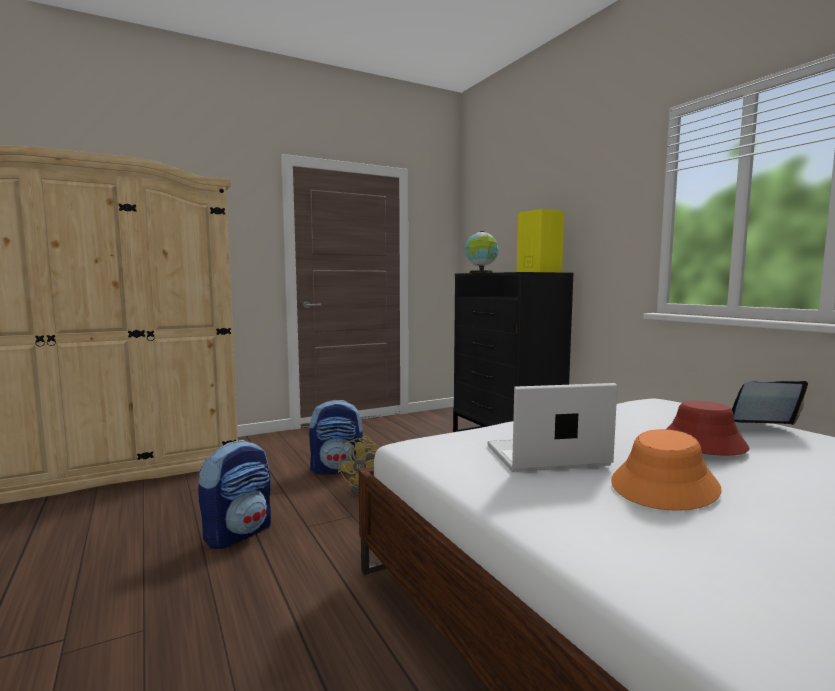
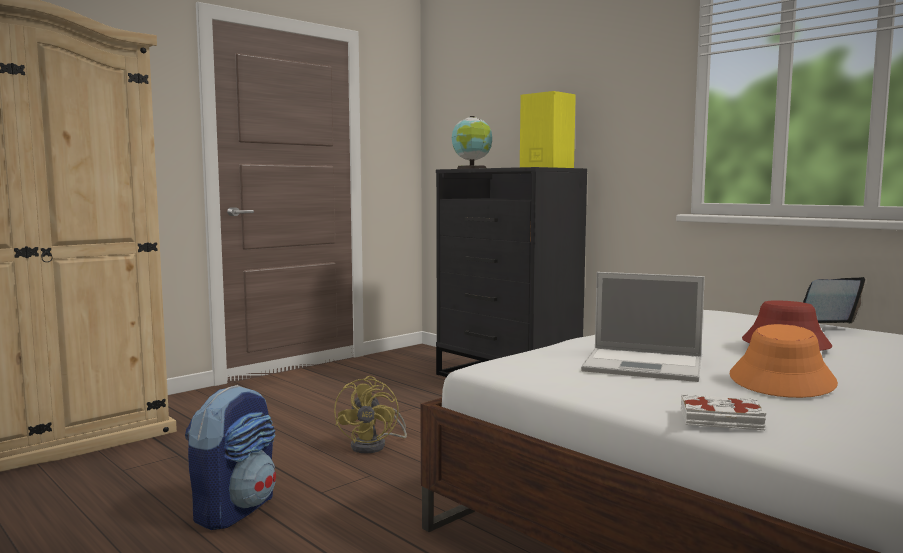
camera: 15 degrees left, 0 degrees up
(337, 469) = (315, 426): backpack -> none
(544, 456) = (645, 365): laptop -> laptop turned 135 degrees counterclockwise
(560, 528) = (721, 420): none -> white book

